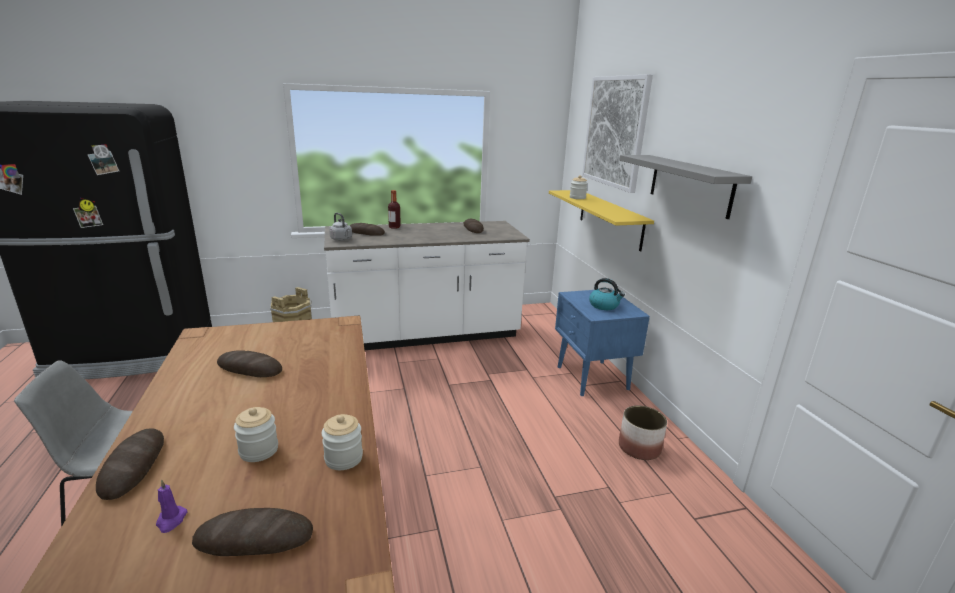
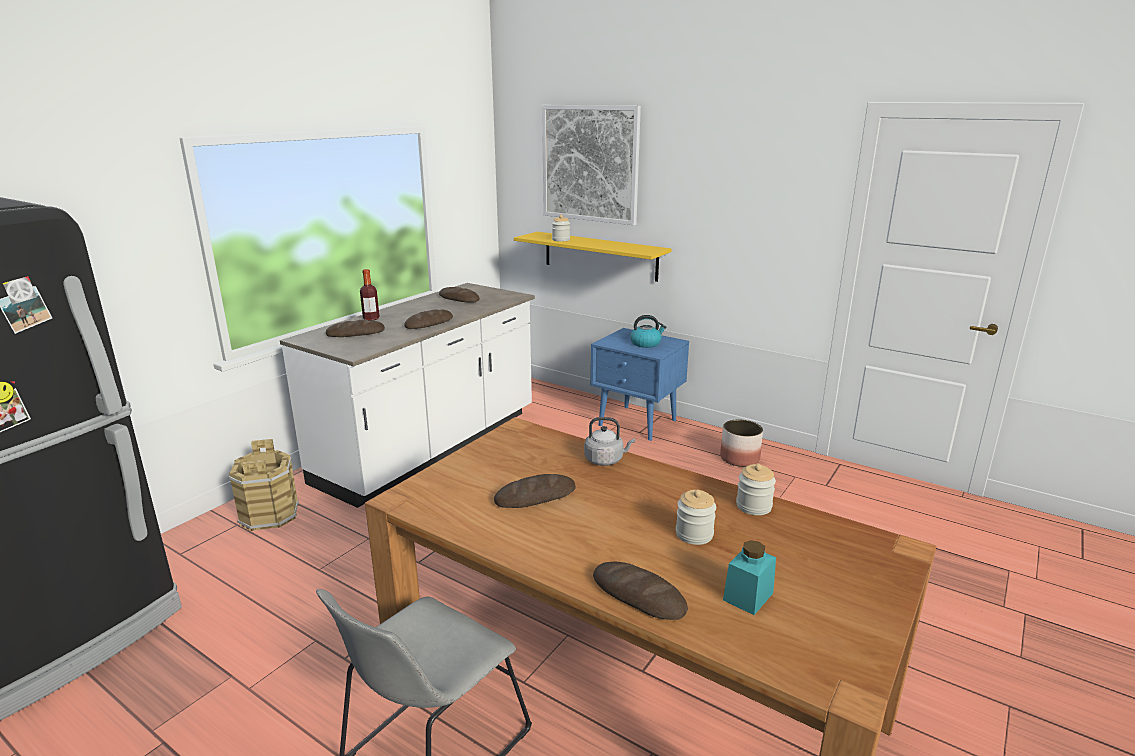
camera: 40 degrees left, 0 degrees up
(171, 520) = (748, 596): purple candle -> turquoise jar
(254, 538) = (813, 569): bread -> bread (429, 323)
(342, 239) = (350, 348): grey kettle -> grey kettle (606, 460)
(690, 184) = (714, 209): grey shelf -> none

